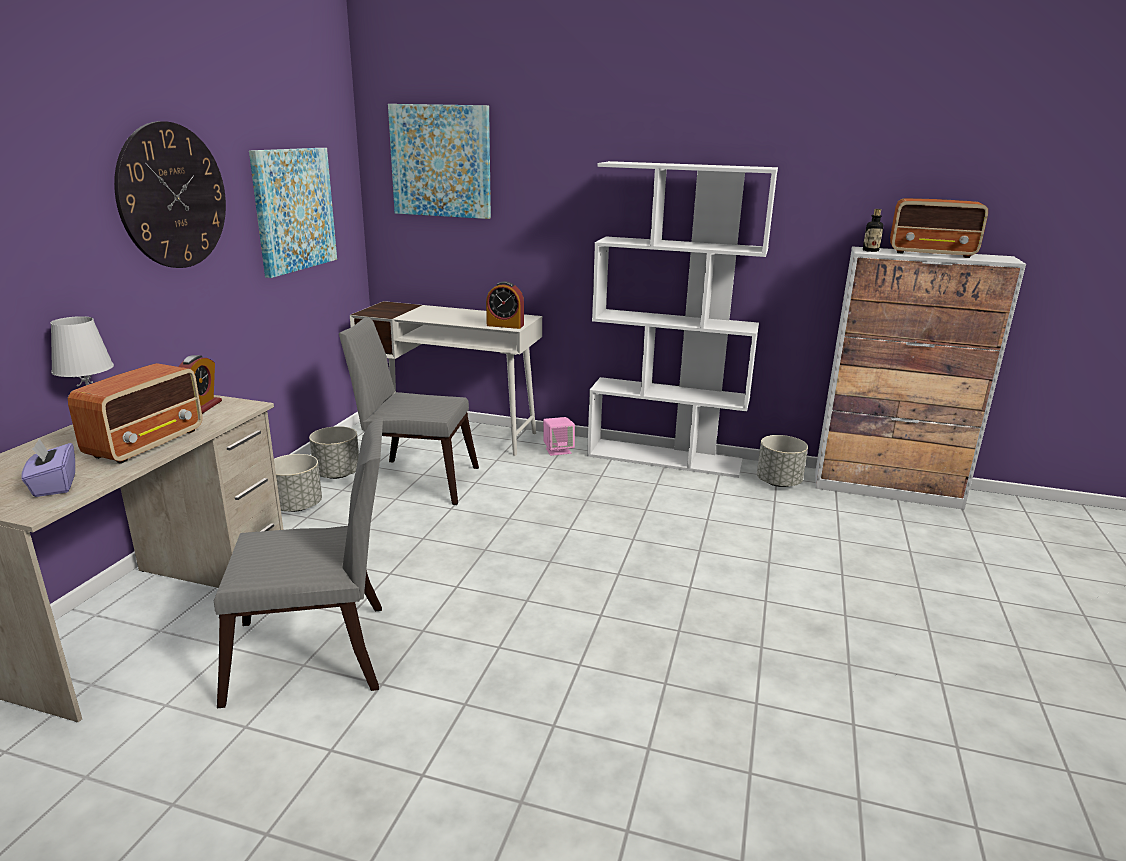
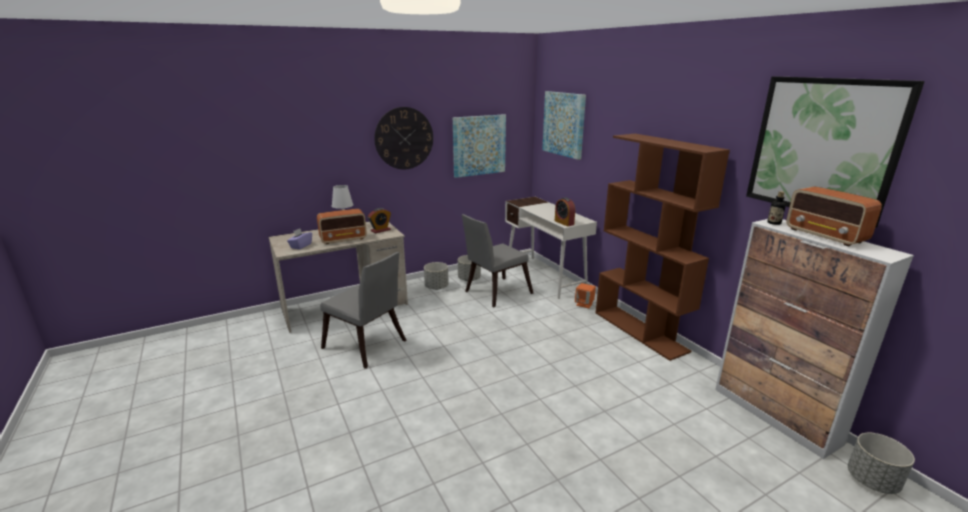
camera: 45 degrees right, 0 degrees up
(413, 480) = (494, 293): grey chair -> grey chair turned 90 degrees counterclockwise
(558, 450) = (584, 304): pink speaker -> orange speaker
(665, 458) = (640, 331): white bookcase -> brown bookcase
(779, 482) = (693, 375): grey planter -> grey planter (872, 481)
(901, 150) = (823, 147): none -> picture

